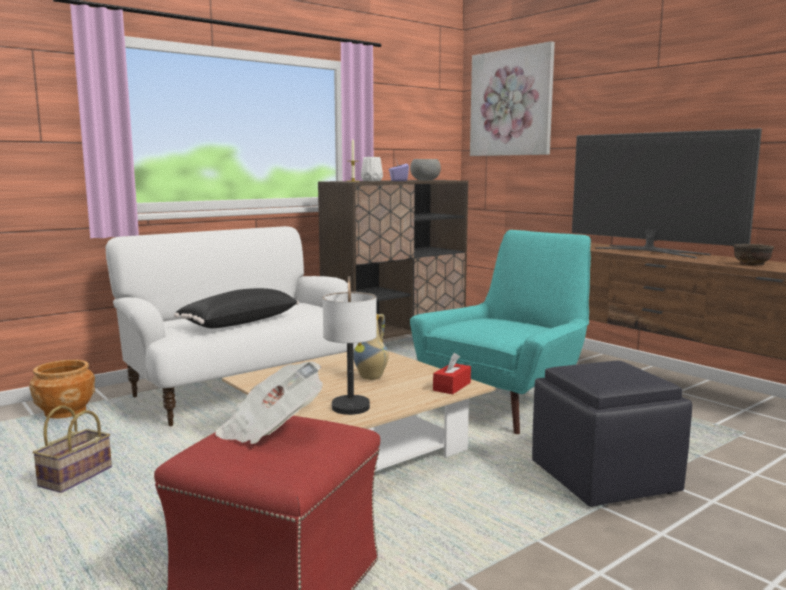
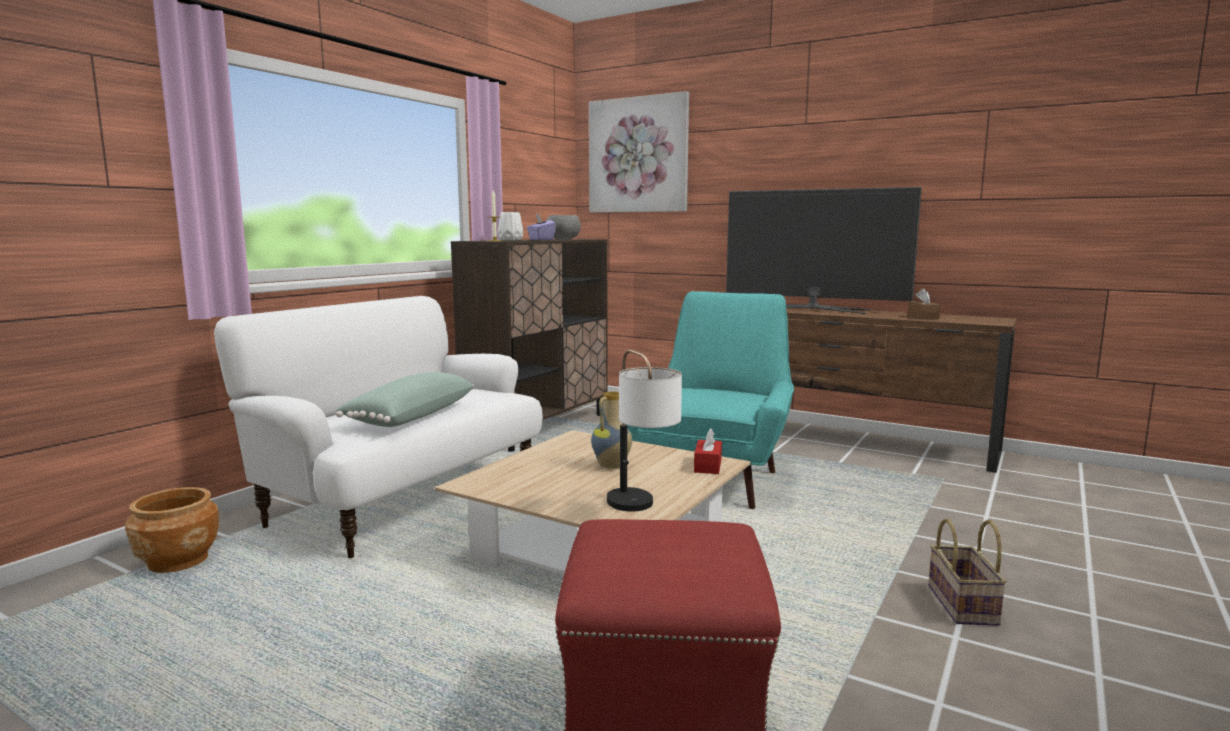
camera: 20 degrees left, 0 degrees up
(75, 478) = (277, 647): basket -> basket (964, 606)
(238, 322) = (409, 417): black pillow -> green pillow
(270, 429) = (647, 539): newspaper -> none
(605, 478) = (873, 541): black ottoman -> none
(751, 264) = (922, 317): brown bowl -> brown tissue box

